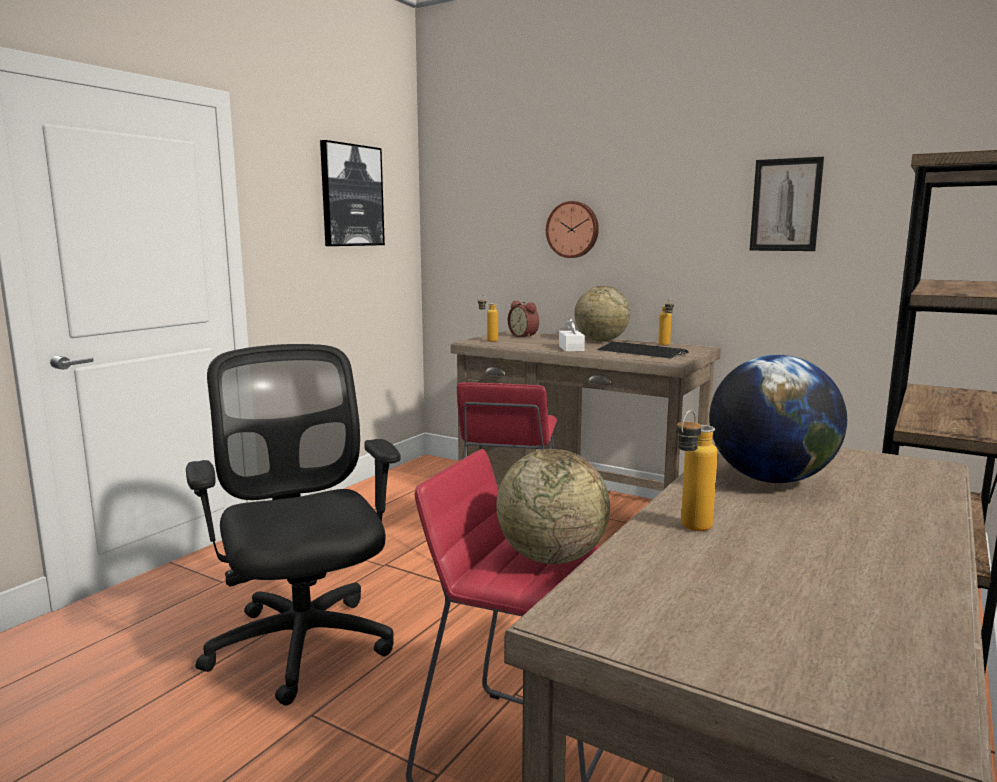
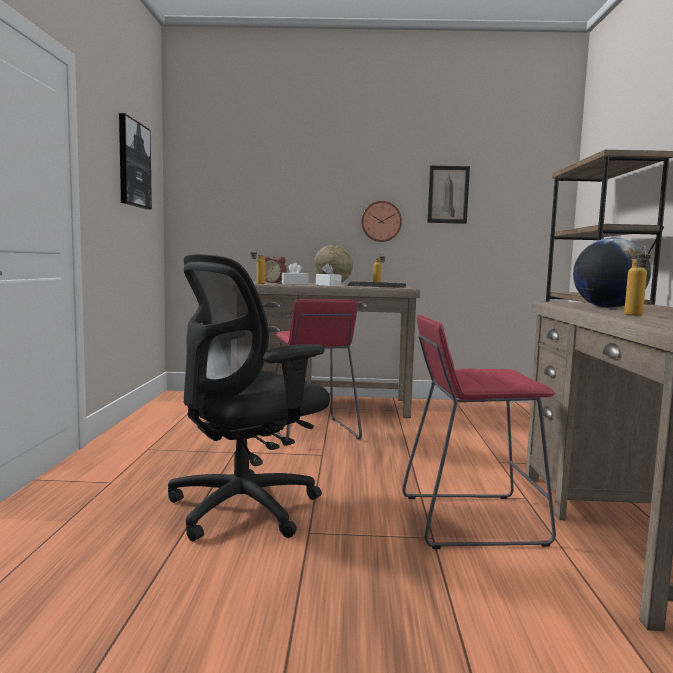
camera: 30 degrees left, 5 degrees down
(306, 650) = (250, 504): black office chair -> black office chair turned 75 degrees counterclockwise
(538, 342) = (294, 284): none -> white tissue box
(551, 557) = (489, 373): globe -> none
(573, 229) = (302, 206): wall clock -> wall clock (381, 221)

